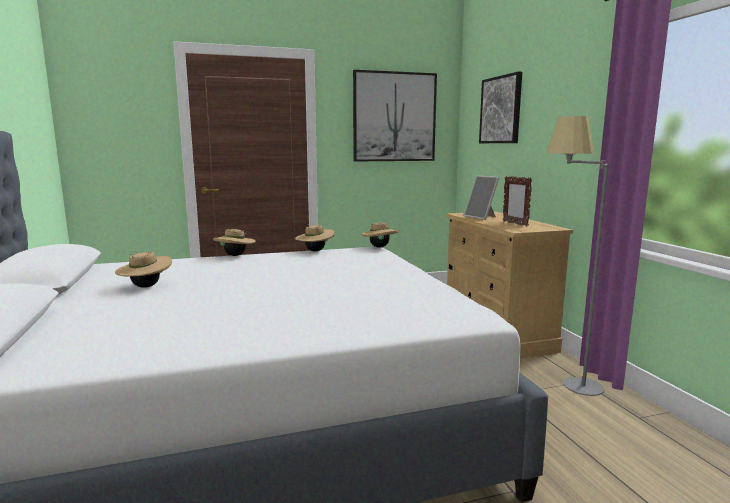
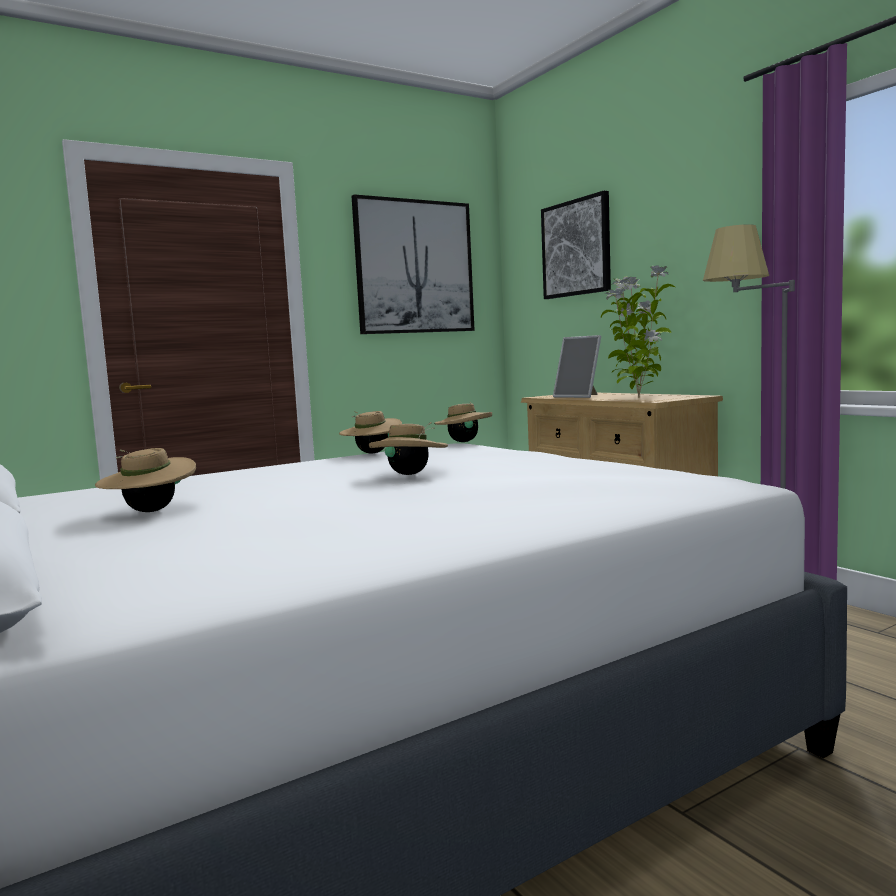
camera: 15 degrees left, 5 degrees down
(235, 255) = (249, 468): beige hat -> beige hat (410, 474)
(515, 224) = (637, 397): picture frame -> potted plant

